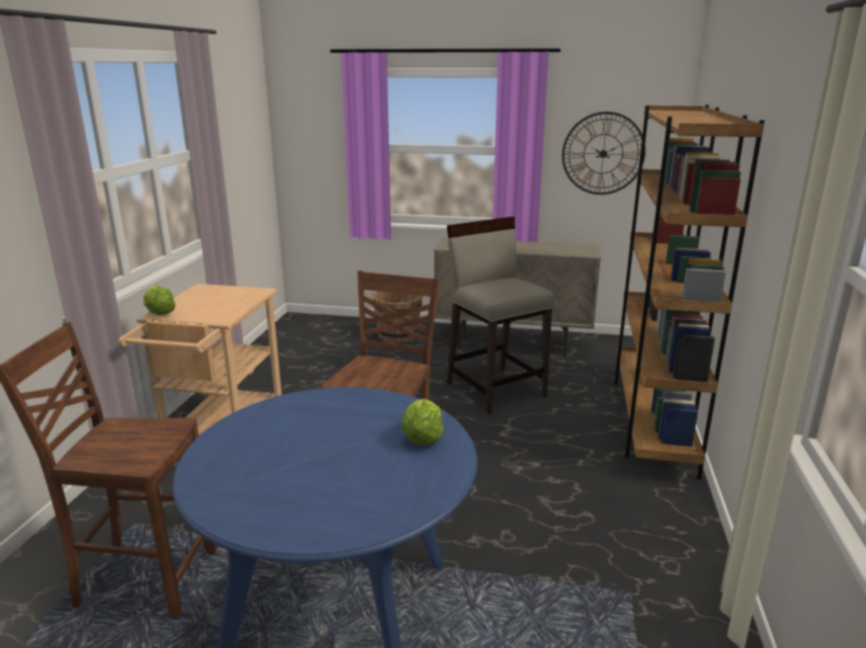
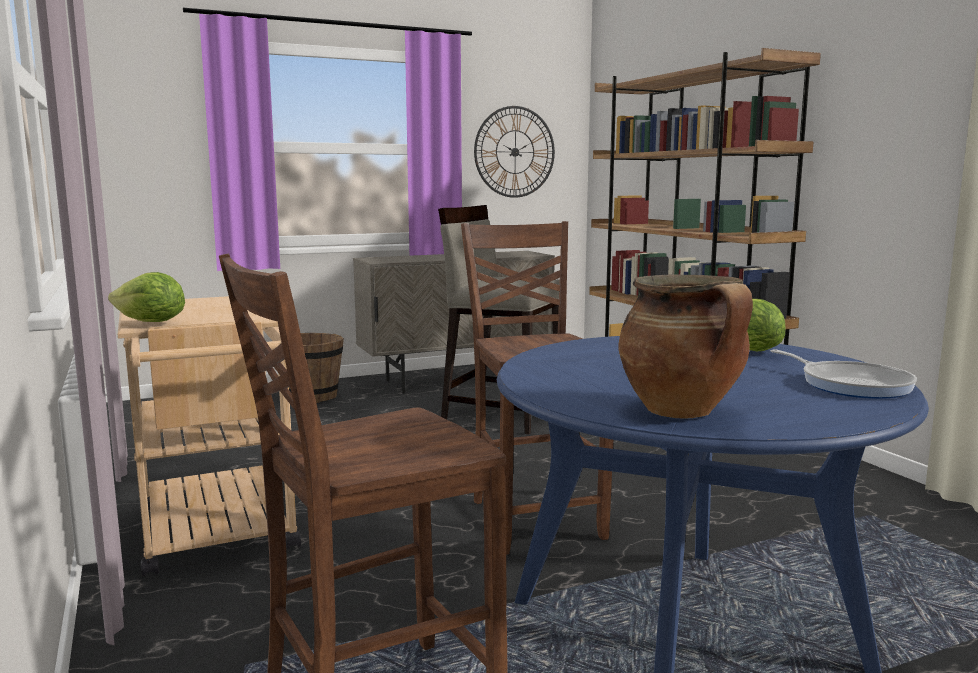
camera: 35 degrees left, 10 degrees down
(228, 487) = (682, 411): none -> cooking pot
(384, 503) = (851, 385): none -> frying pan

